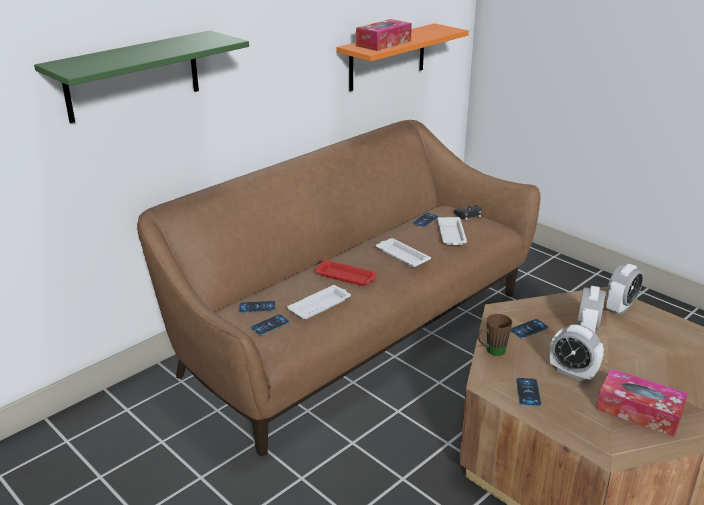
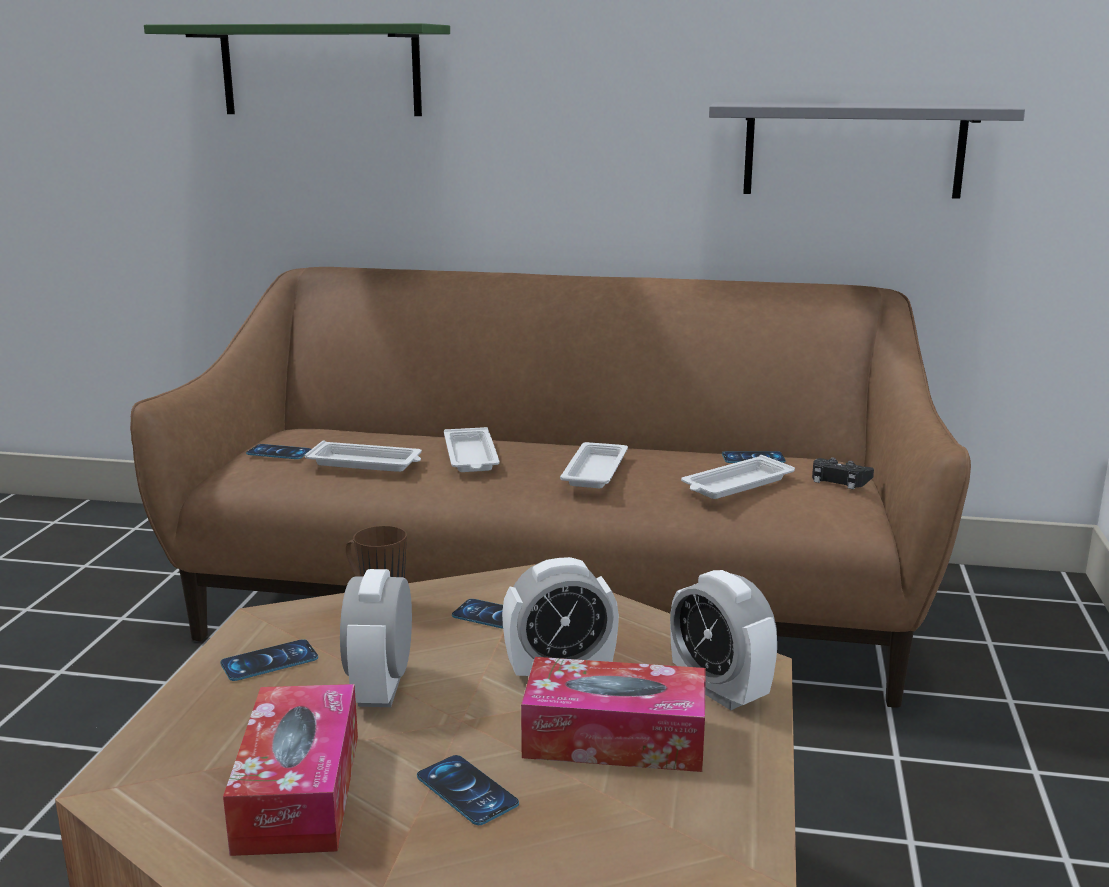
camera: 55 degrees right, 10 degrees down
(257, 307) = (317, 436): phone -> phone (467, 790)
(346, 277) = (471, 457): red tray -> white tray
(383, 43) = (793, 103): tissue box -> tissue box (614, 738)
(387, 57) = (853, 150): orange shelf -> grey shelf
(620, 307) = (719, 690): alarm clock -> alarm clock turned 45 degrees clockwise

